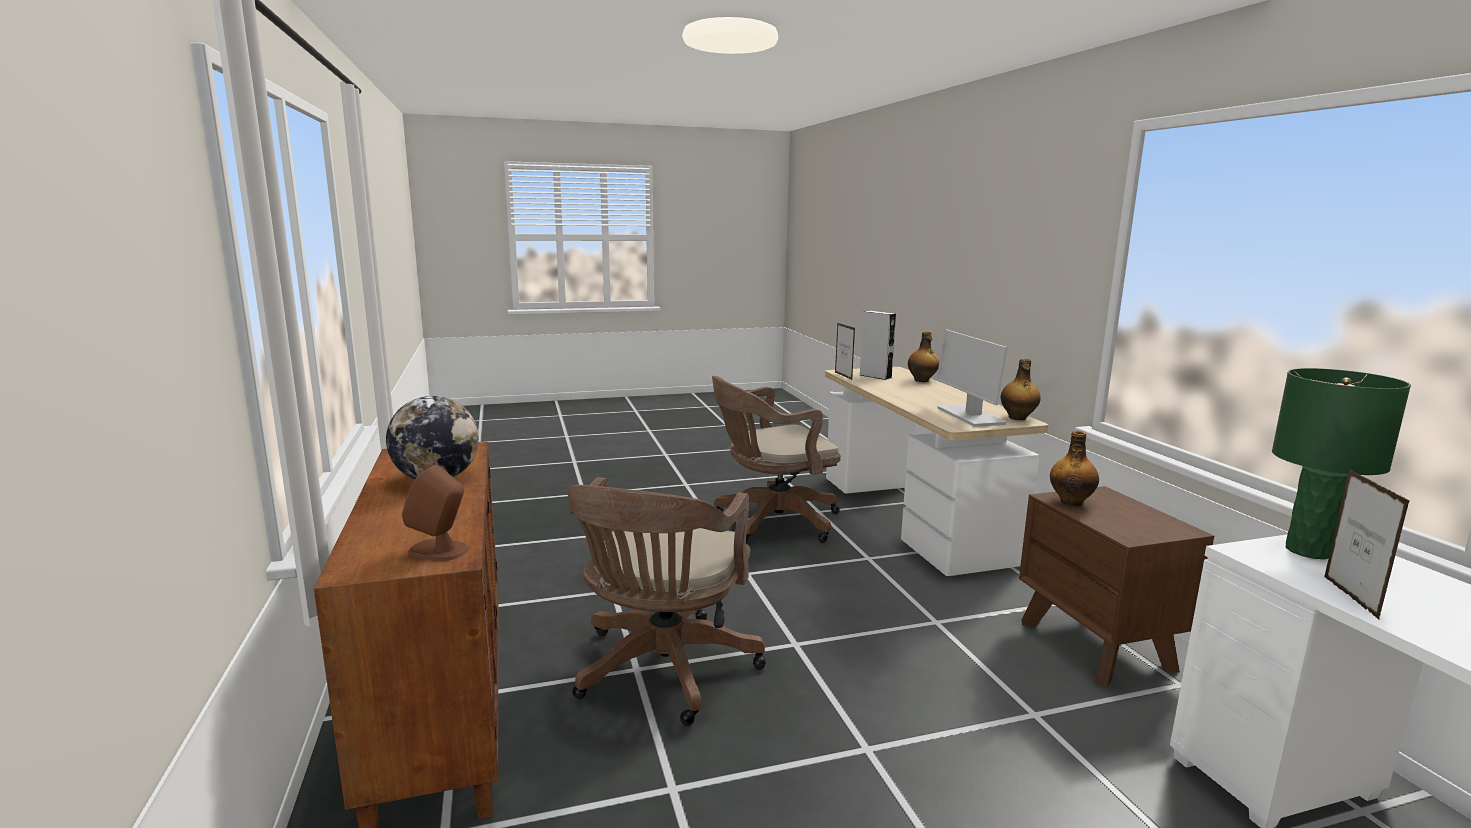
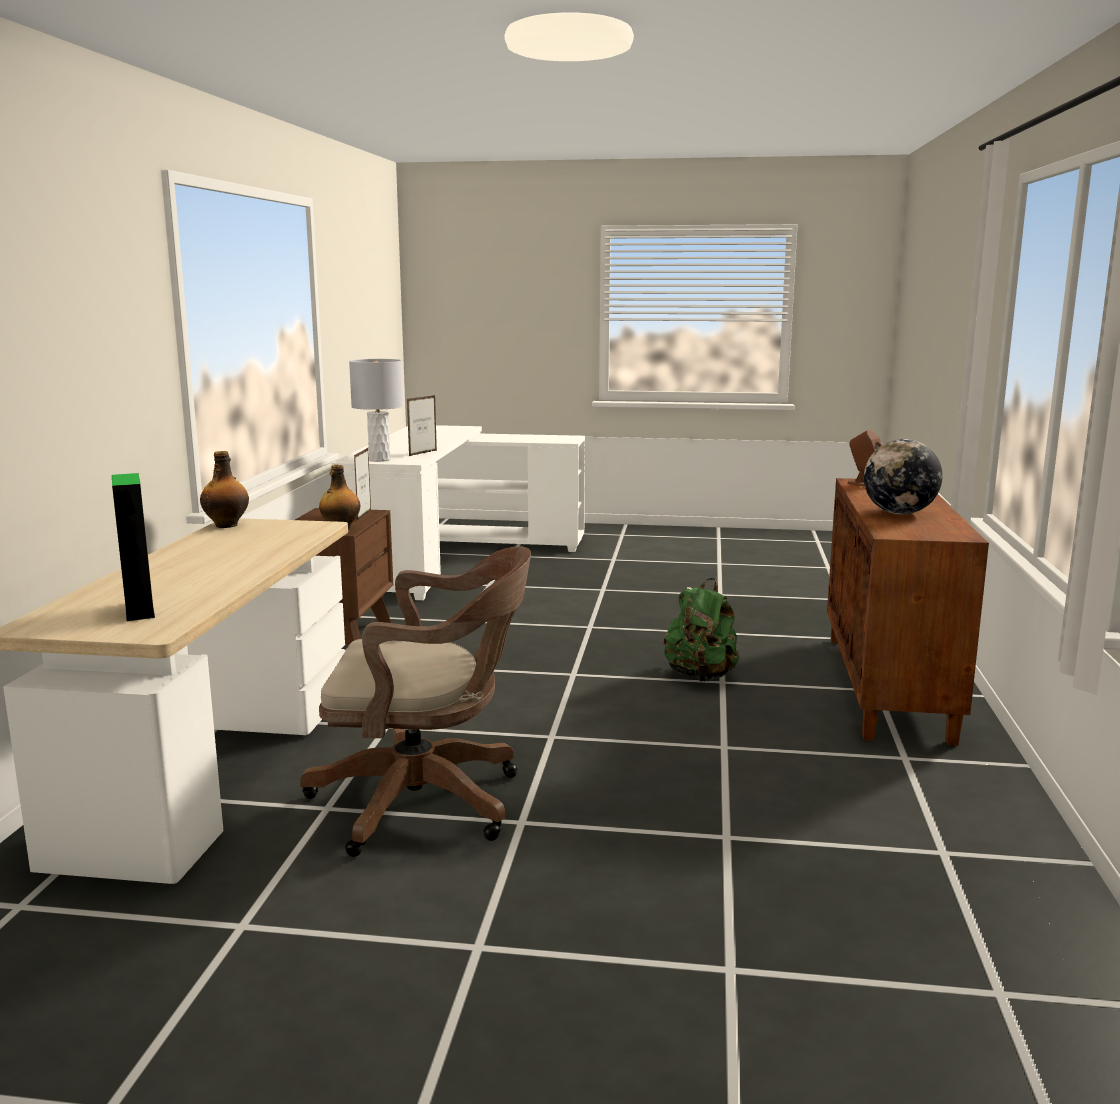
camera: 155 degrees left, 0 degrees up
(662, 672) = (701, 676): brown office chair -> green backpack
(843, 376) = (191, 618): picture frame -> picture frame (364, 515)
(875, 376) = (139, 610): grey speaker -> green speaker
(922, 380) = (104, 590): bottle -> none
(969, 416) = (268, 532): monitor -> none
(1307, 551) = (379, 460): green table lamp -> grey table lamp

